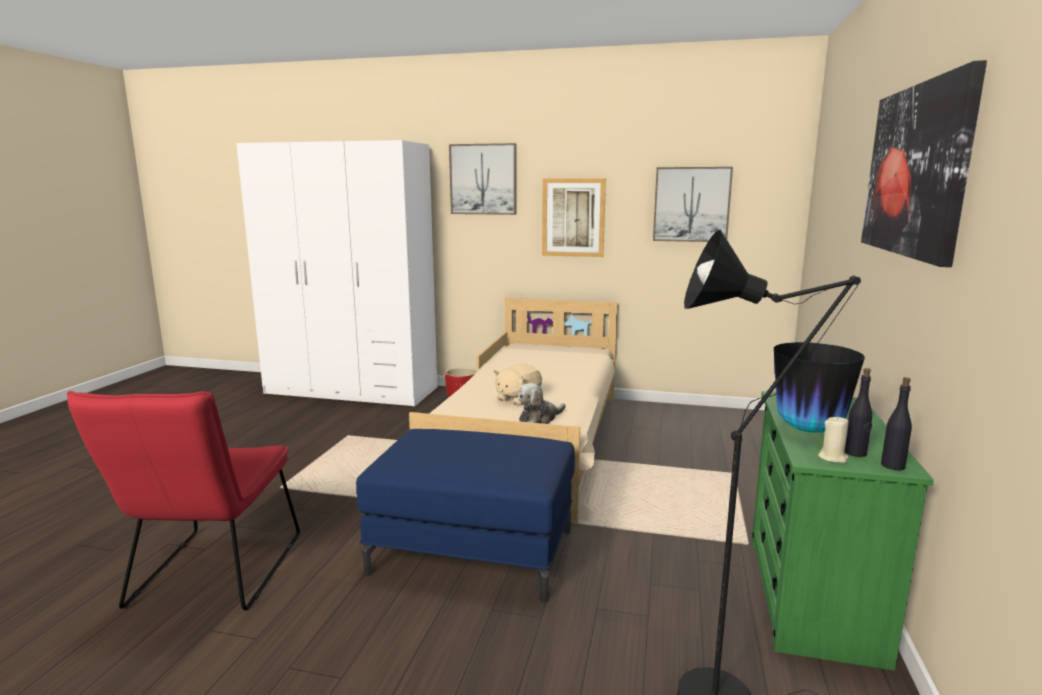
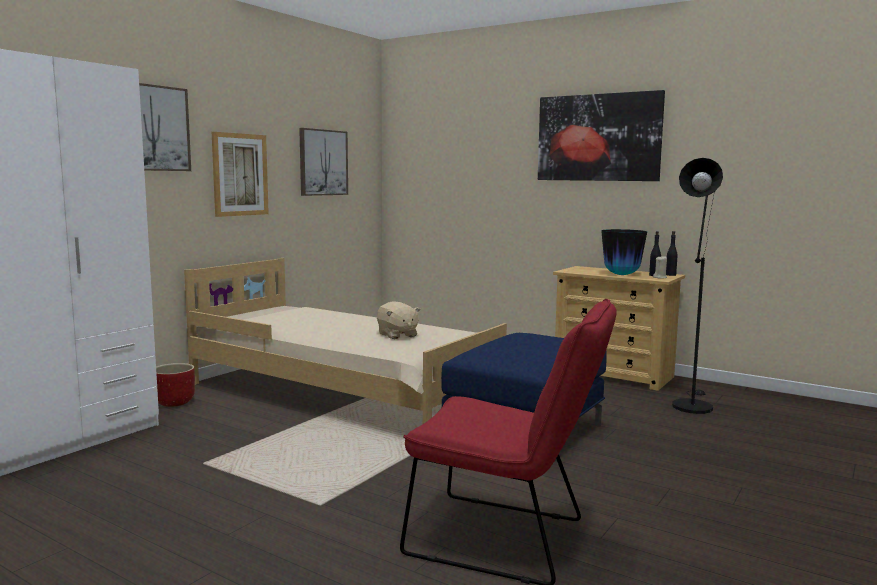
camera: 70 degrees left, 5 degrees down
(539, 418) = (451, 335): plush toy -> none
(811, 596) = (614, 374): green dresser -> beige dresser

